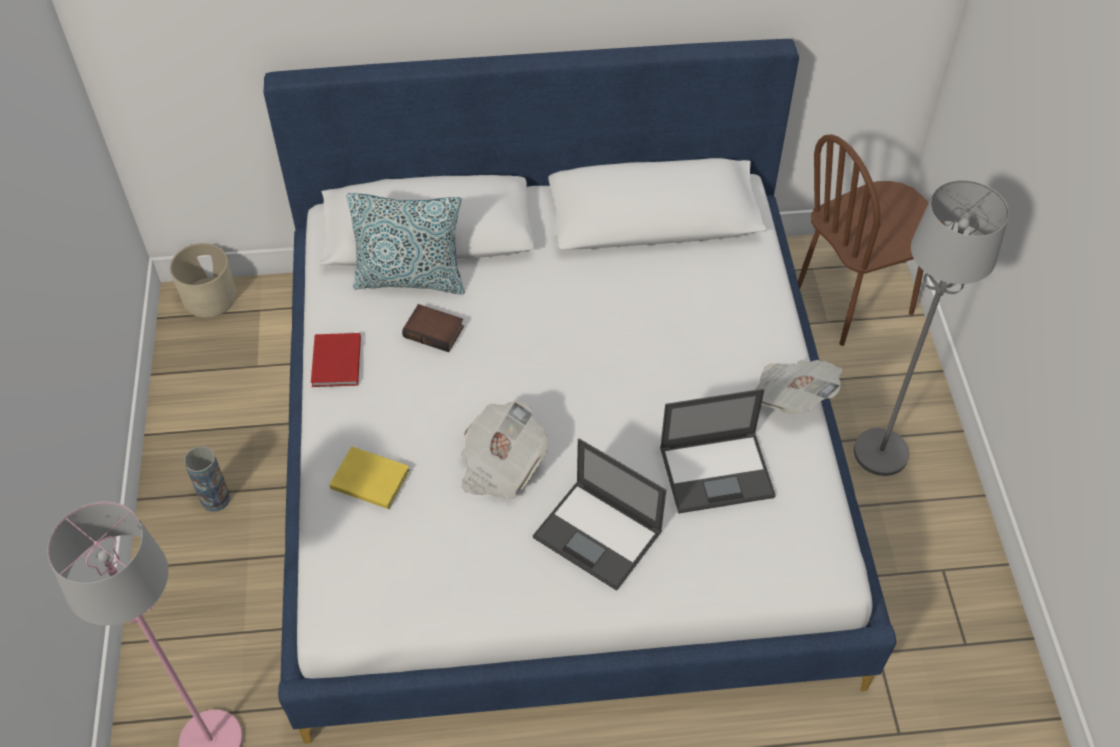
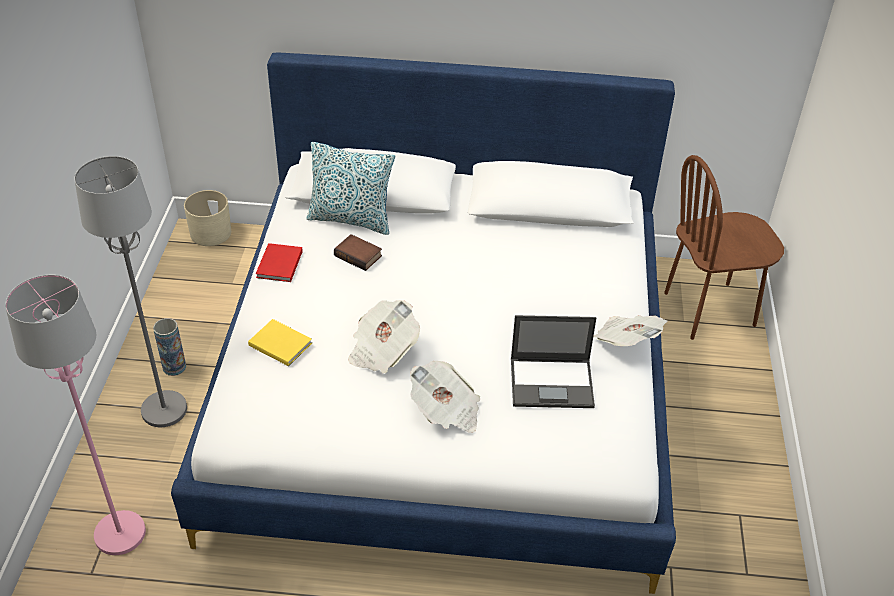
camera: 10 degrees right, 10 degrees down
(599, 535) = (446, 411): laptop -> newspaper
(881, 452) = (707, 420): grey floor lamp -> grey floor lamp (165, 410)

